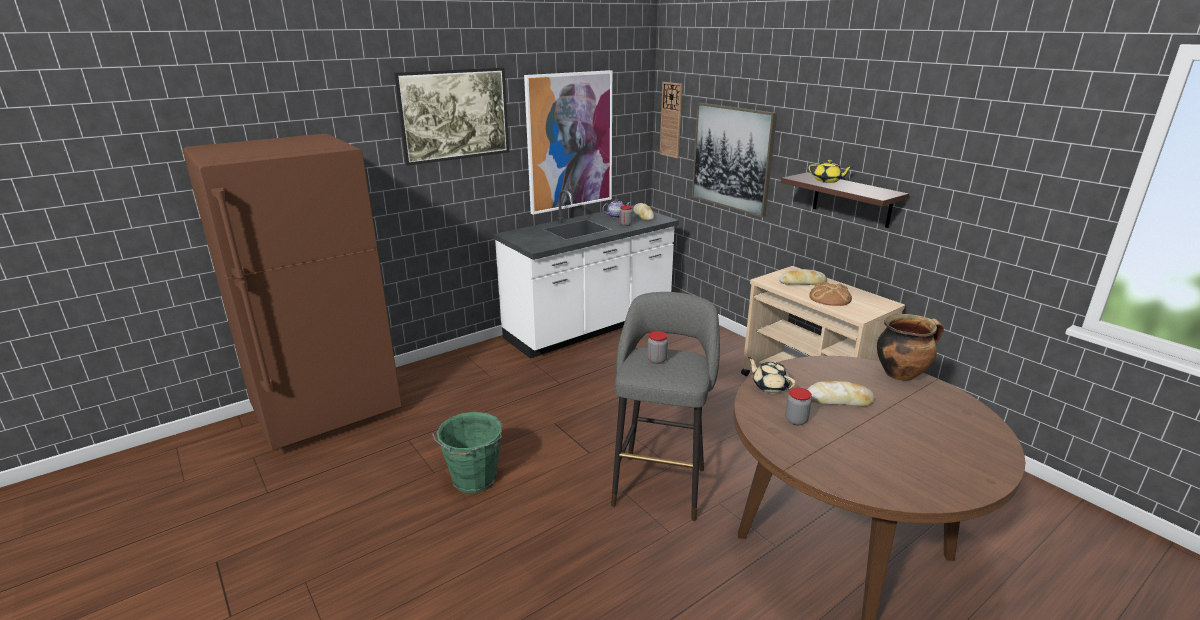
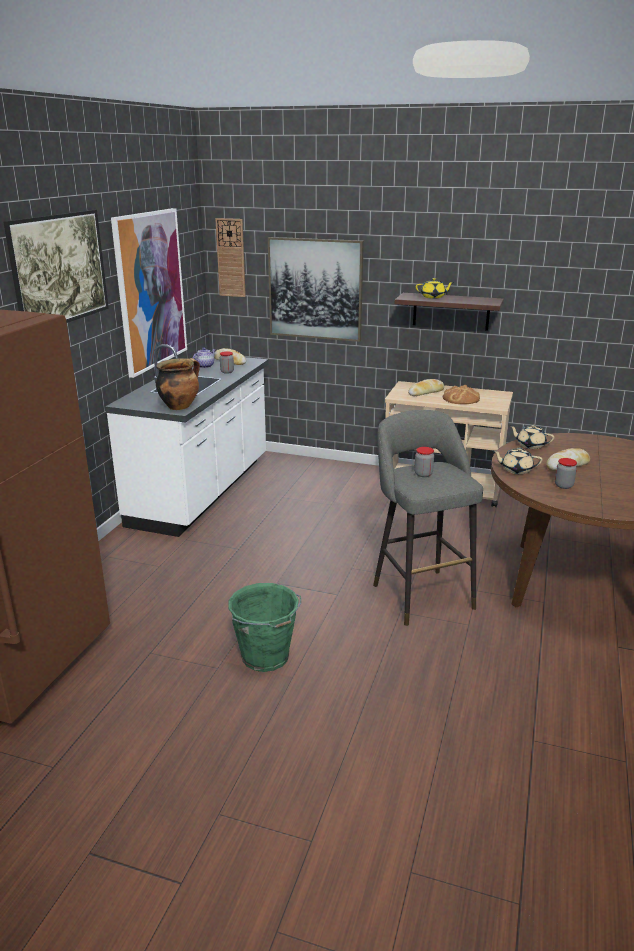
camera: 35 degrees left, 0 degrees up
(829, 366) = (530, 445): none -> beige teapot
(901, 374) = (575, 437): cooking pot -> cooking pot (180, 406)

